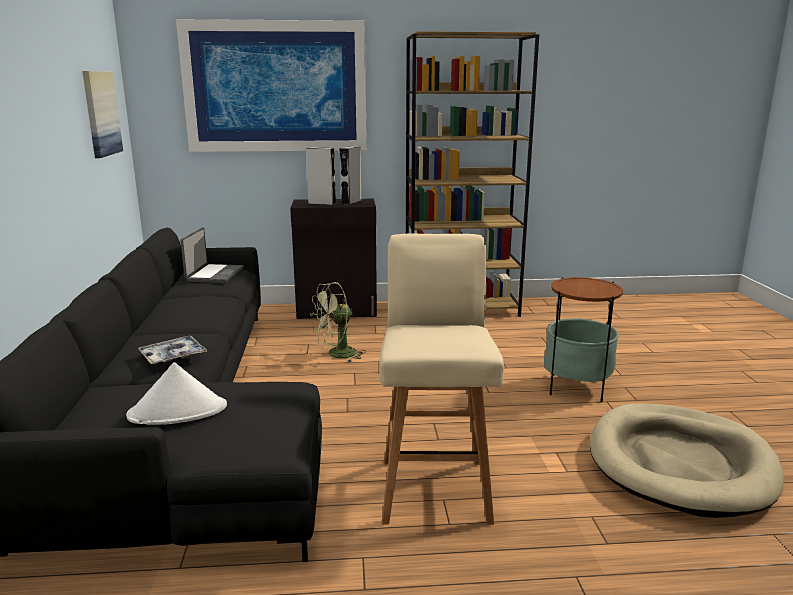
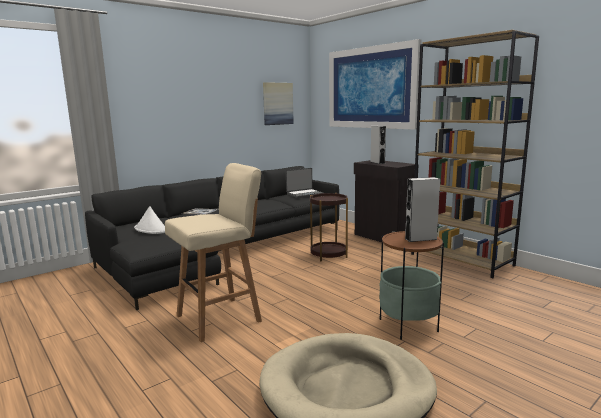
camera: 55 degrees right, 5 degrees down
(336, 355) = (328, 255): green fan -> brown side table
(351, 202) = (395, 164): grey speaker -> grey speaker (420, 239)

